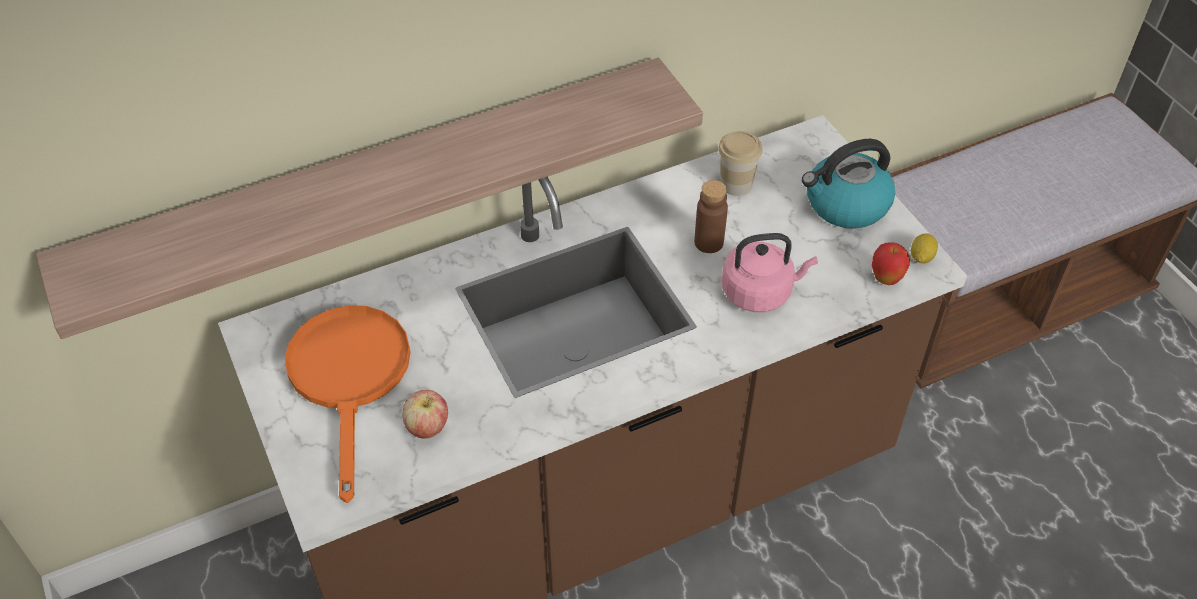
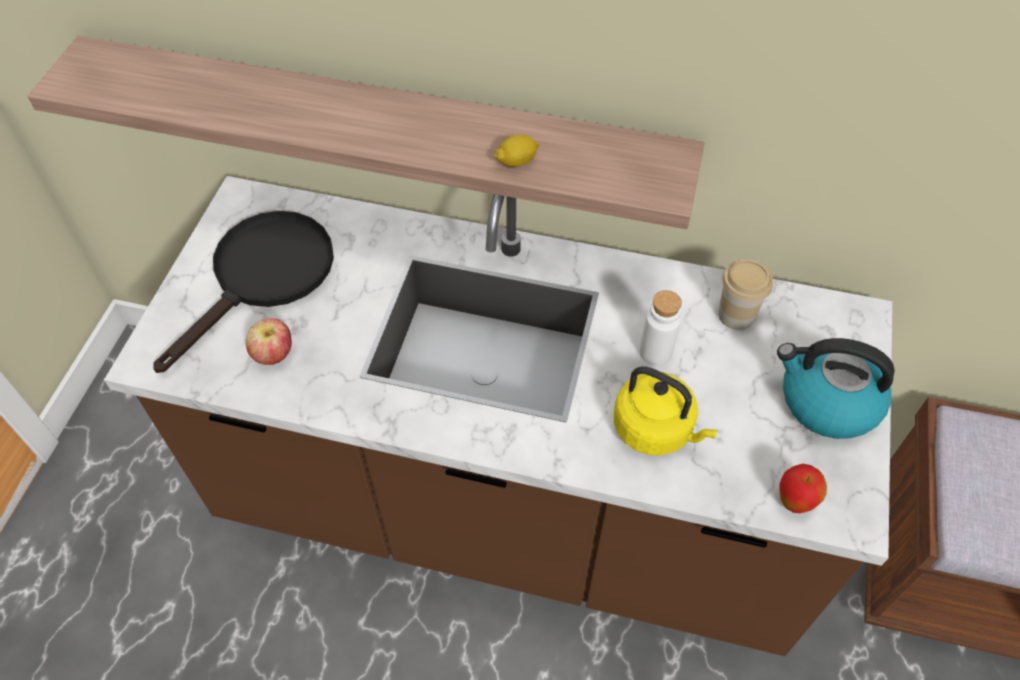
camera: 40 degrees right, 5 degrees up
(350, 379) = (264, 277): orange frying pan -> black frying pan
(708, 242) = (655, 352): brown bottle -> white bottle
(760, 292) = (656, 429): pink kettle -> yellow kettle
(921, 256) = (856, 505): lemon -> lemon (517, 161)

